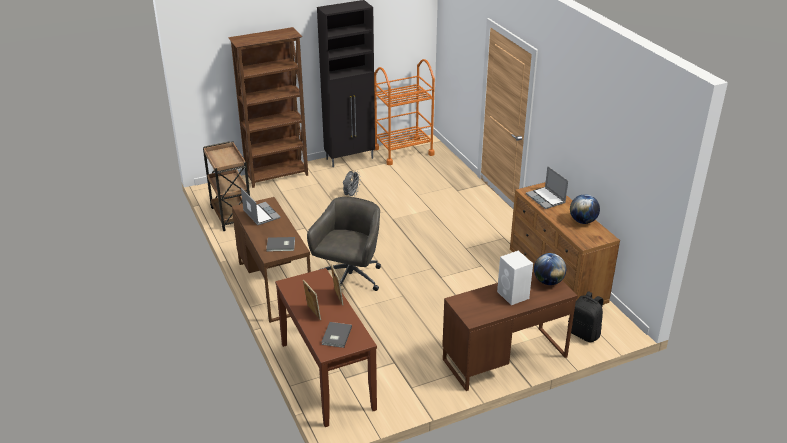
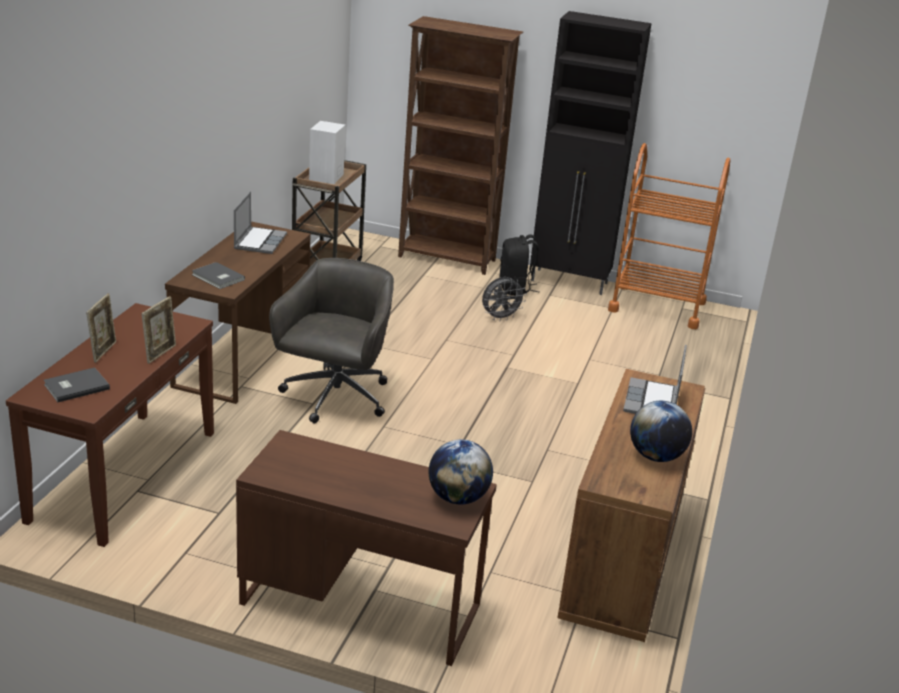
camera: 40 degrees right, 5 degrees down
(349, 279) = (334, 398): grey office chair -> grey office chair turned 45 degrees counterclockwise
(513, 295) = (373, 482): white speaker -> white speaker (326, 177)
(584, 333) = (533, 656): black backpack -> black backpack (515, 289)

